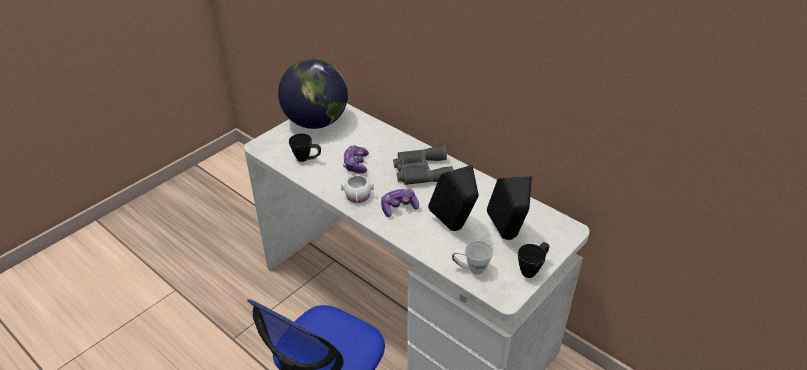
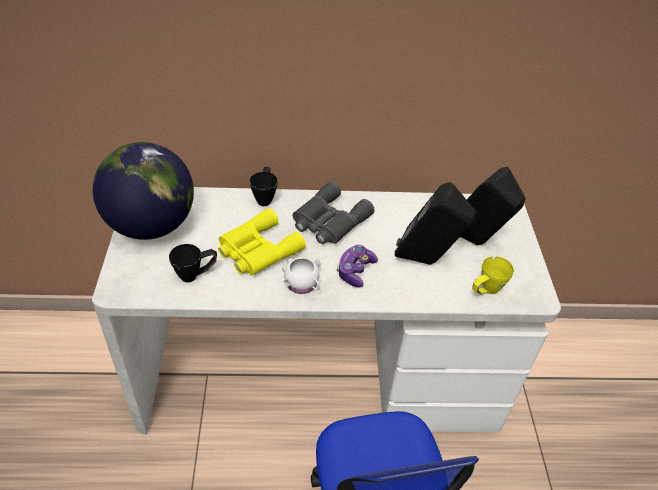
camera: 45 degrees left, 5 degrees up
(356, 164) = (257, 250): game controller -> yellow binoculars
(470, 269) = (485, 291): white mug -> yellow mug
(532, 269) = (526, 259): black mug -> black mug (265, 197)

